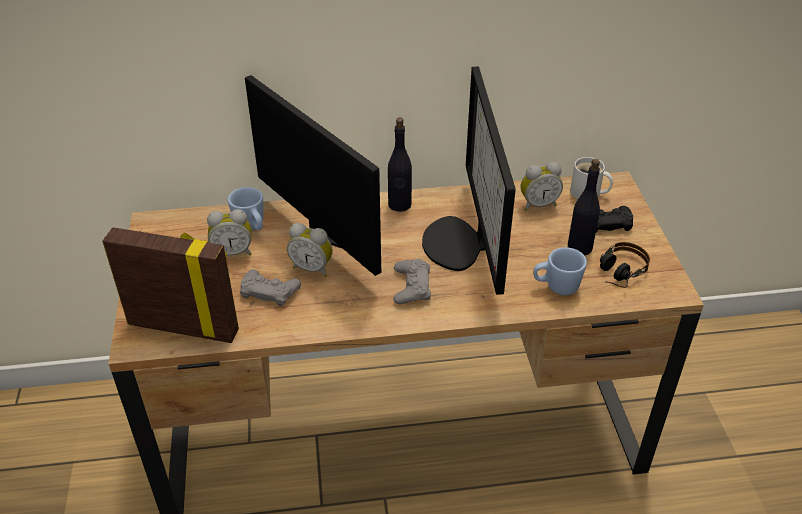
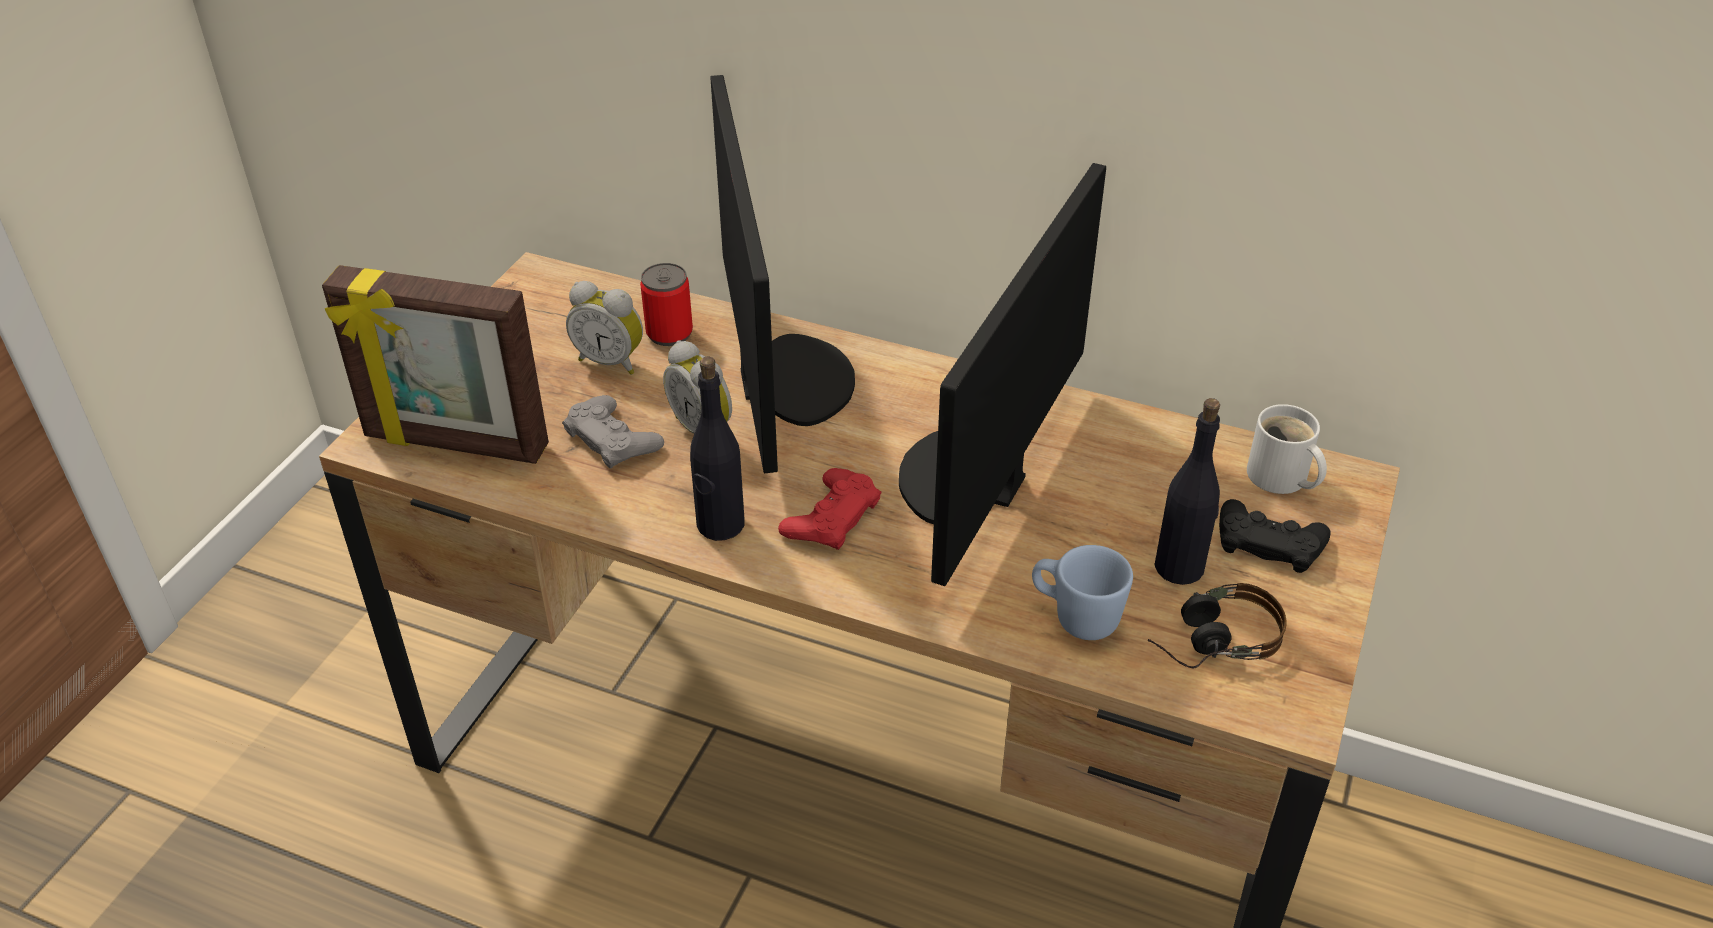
camera: 30 degrees right, 0 degrees up
(184, 326) = (455, 444): picture frame -> picture frame turned 150 degrees clockwise
(252, 227) = (669, 333): blue mug -> can
(399, 205) = (925, 379): black bottle -> black bottle (720, 525)
(411, 286) = (831, 517): grey game controller -> red game controller
(538, 204) = (1167, 464): alarm clock -> none

